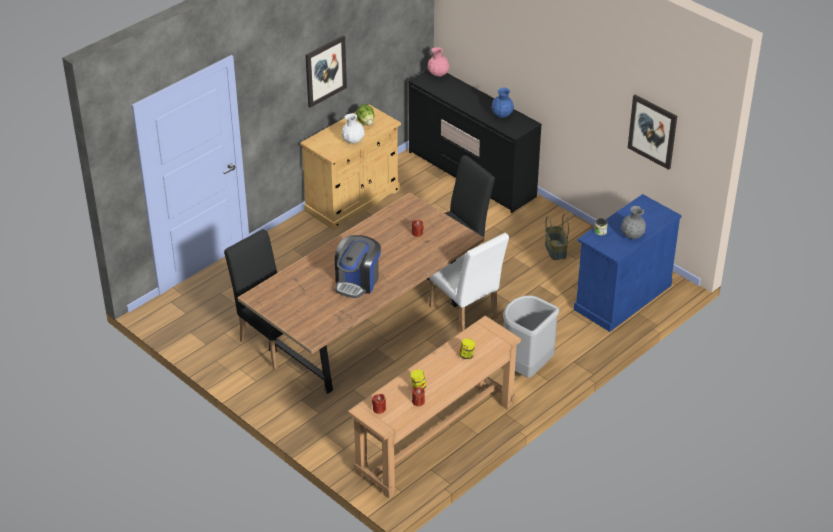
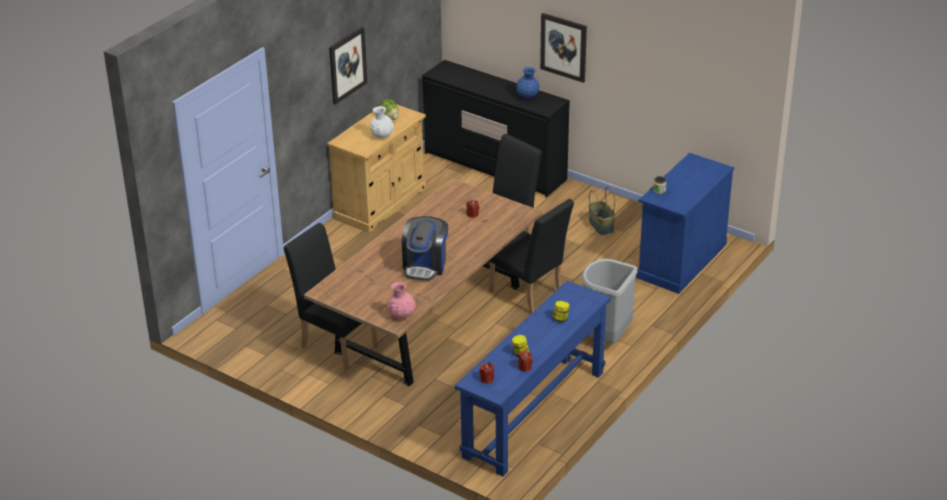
camera: 10 degrees left, 5 degrees down
(436, 438) = (534, 414): brown console table -> blue console table
(438, 75) = (451, 67): pink vase -> pink vase (401, 315)
(466, 315) = (529, 295): white chair -> black chair
(632, 236) = (692, 191): grey vase -> none
(652, 131) = (694, 86): picture -> picture (563, 47)

